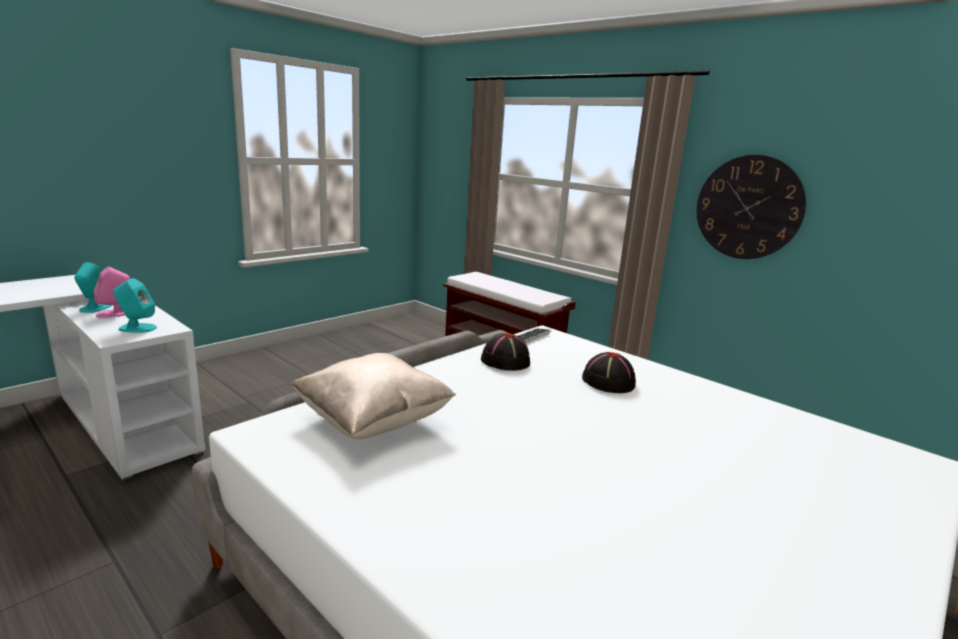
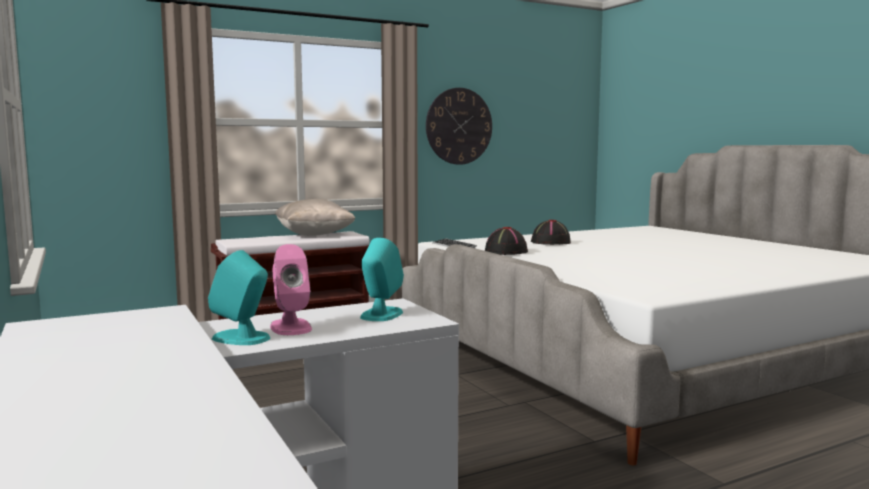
camera: 70 degrees left, 10 degrees down
(373, 422) = (623, 276): beige pillow -> beige pillow (314, 235)

